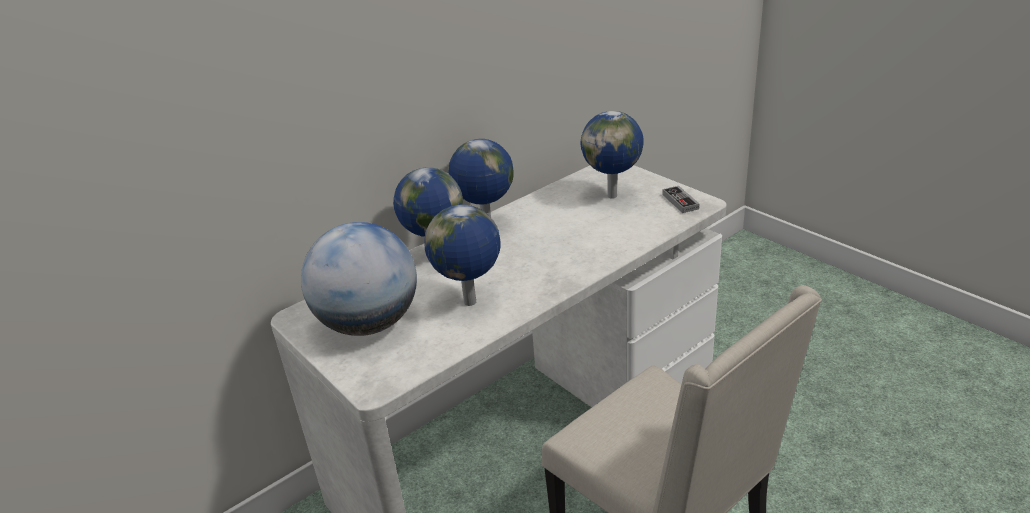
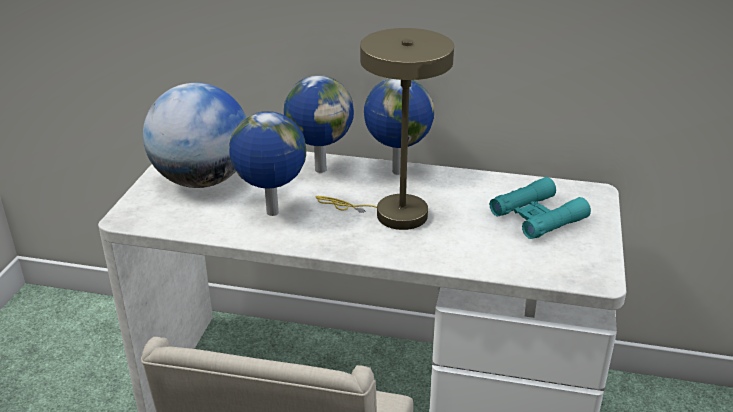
camera: 50 degrees right, 0 degrees up
(541, 249) = (391, 214): none -> beige table lamp
(613, 195) = (537, 216): globe -> turquoise binoculars
(680, 201) = (581, 262): game controller -> none

